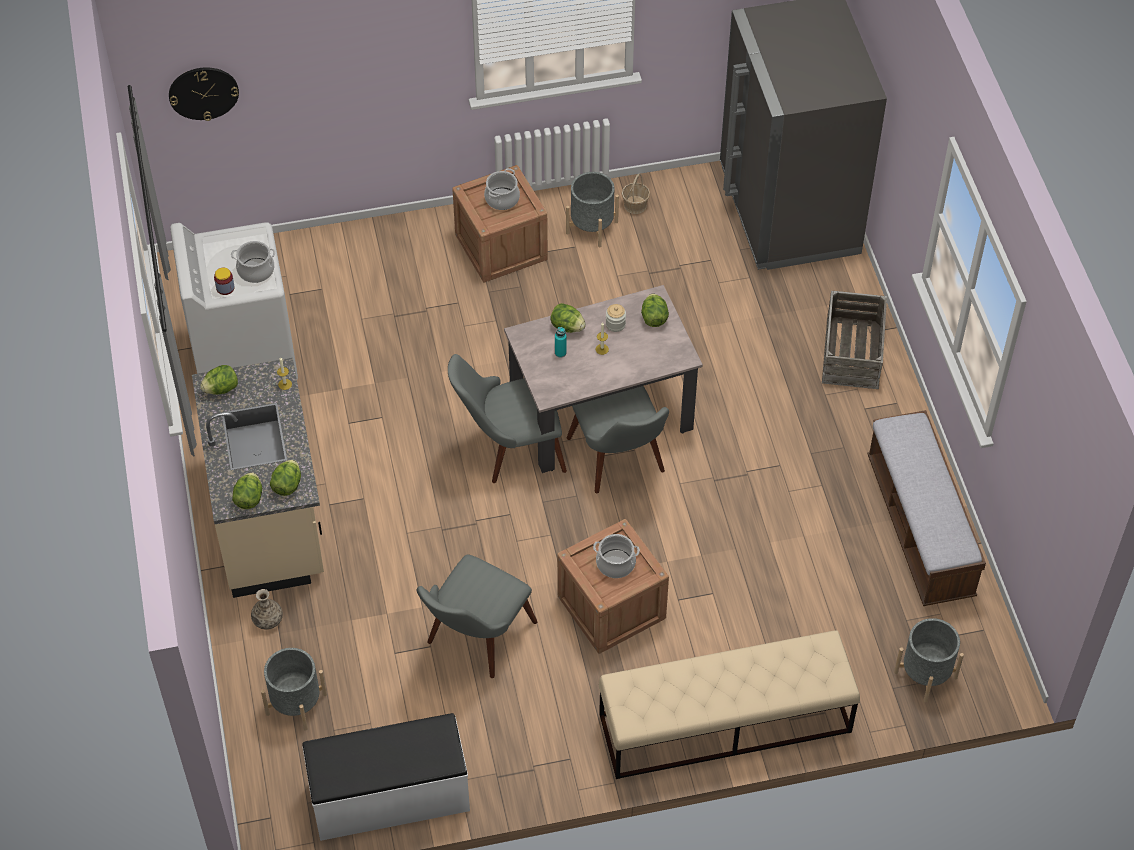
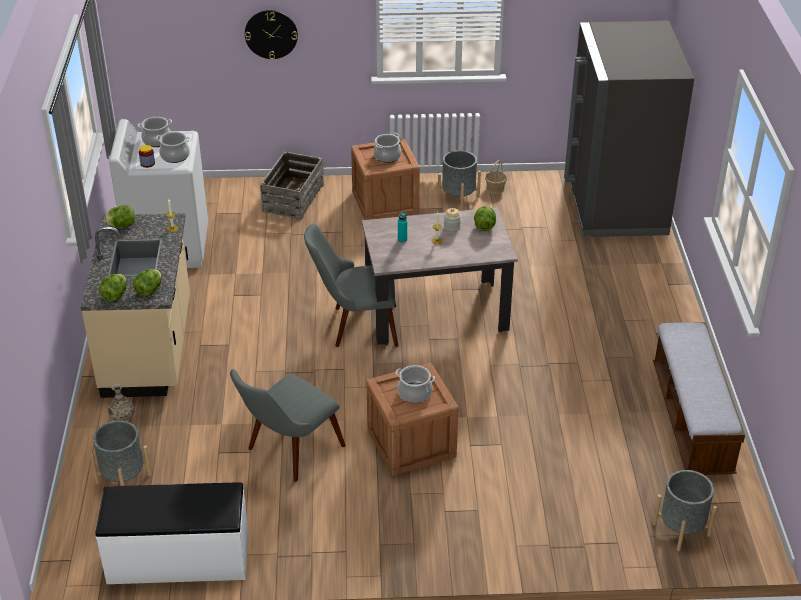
camera: 10 degrees right, 15 degrees down
(203, 92) = (166, 35): wall clock -> wall clock (271, 34)
(224, 247) = (157, 141): none -> cooking pot
(567, 327) = (412, 224): lettuce -> none
(622, 464) = (445, 346): grey chair -> none
(724, 723) = (490, 543): beige bench -> none
(851, 352) = (650, 295): crate -> crate (292, 198)

